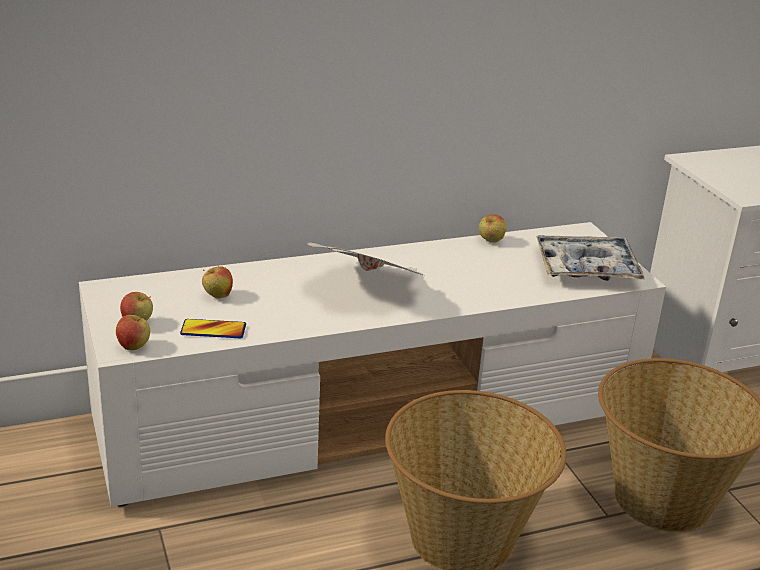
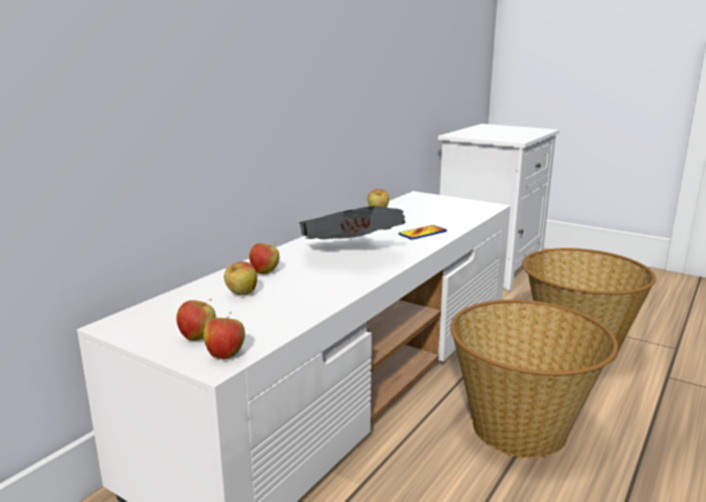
camera: 35 degrees left, 10 degrees down
(213, 330) = (280, 316): phone -> phone (422, 233)
(267, 280) = (265, 272): none -> apple
(586, 268) = (456, 208): tray -> none

